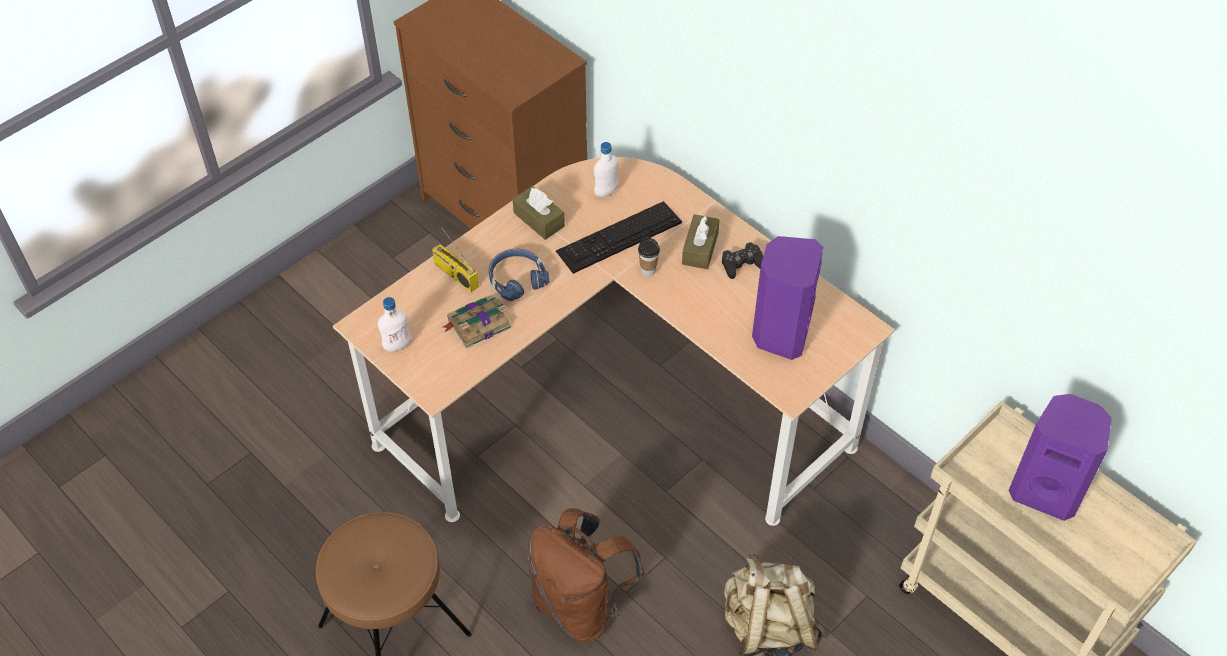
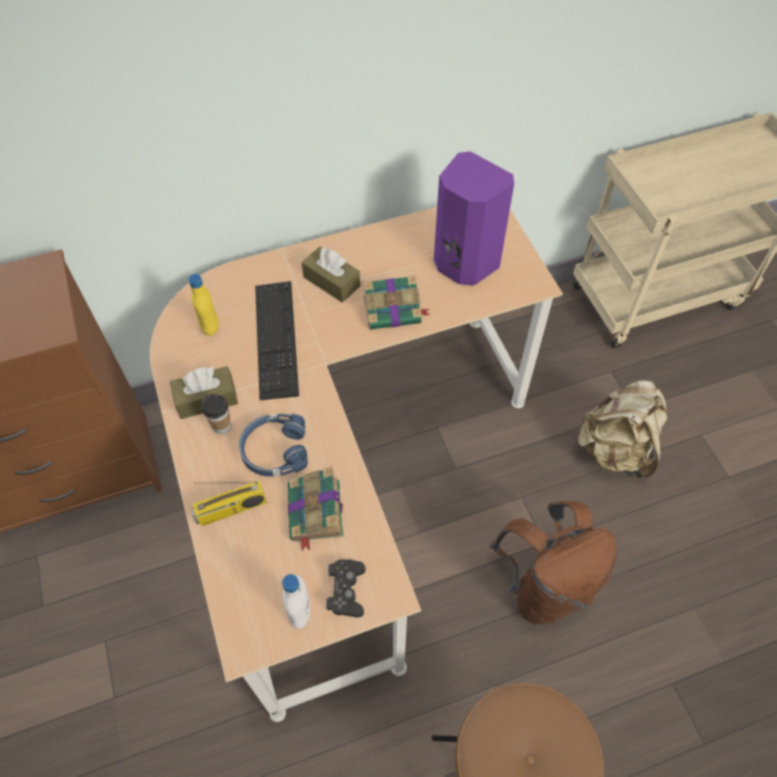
camera: 65 degrees left, 5 degrees up
(606, 192) = (210, 327): white bottle -> yellow bottle
(648, 270) = (333, 331): cup -> cup (222, 426)
(695, 302) = (394, 310): none -> book
(741, 264) = (369, 259): black game controller -> black game controller (346, 590)
(1046, 490) = (690, 172): purple speaker -> none

